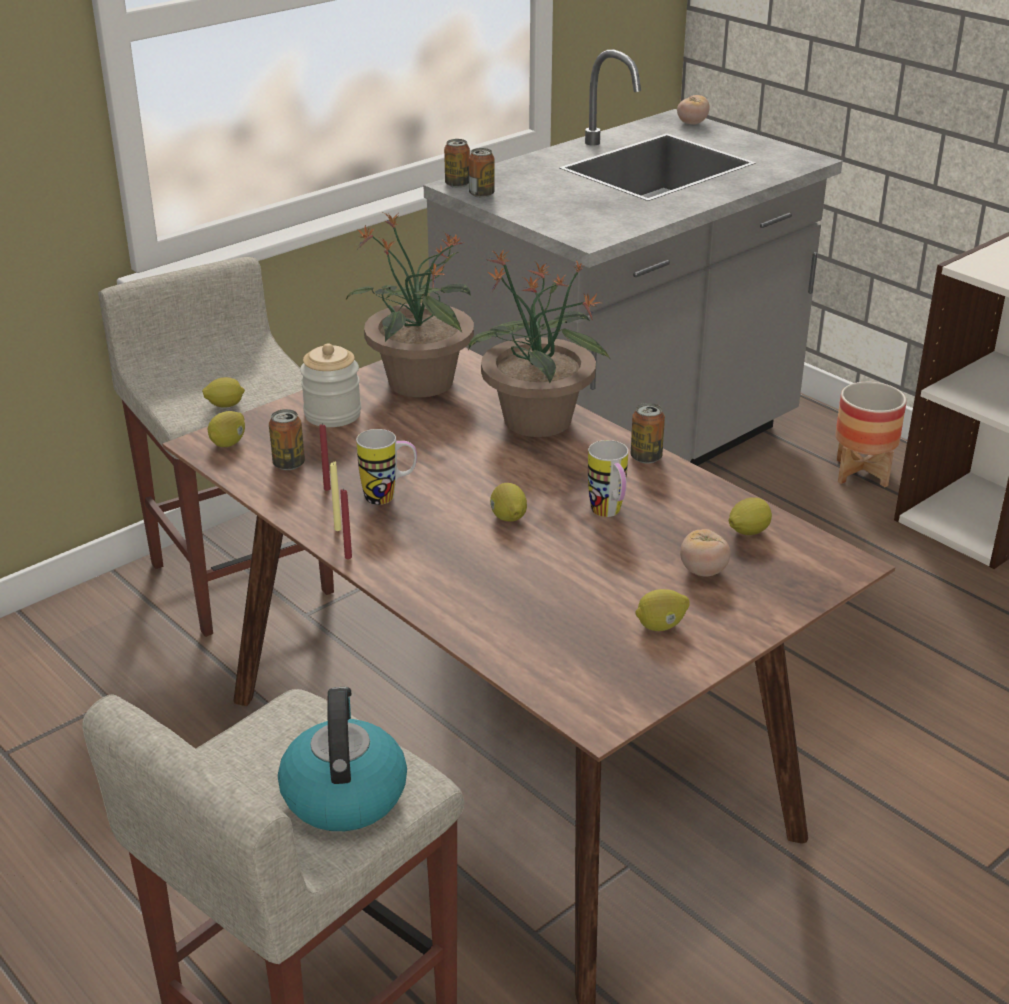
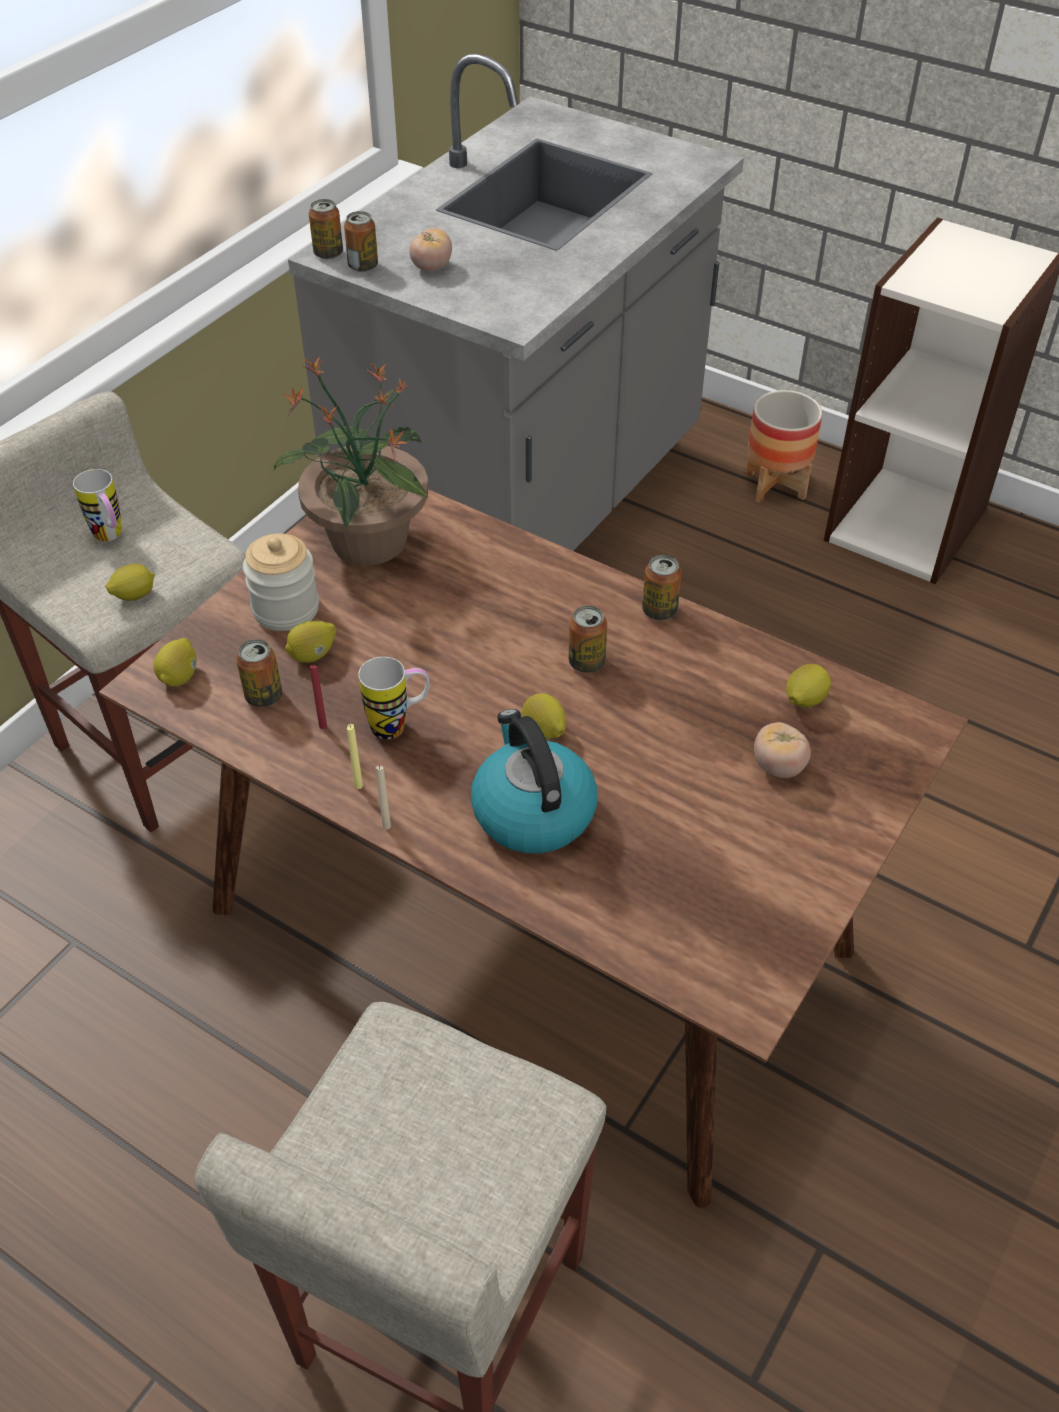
camera: 15 degrees left, 15 degrees up
(343, 793) = (486, 1146): kettle -> kettle (532, 811)
(348, 557) = (386, 826): red candle -> beige candle
(537, 421) = (522, 578): potted plant -> none
(566, 481) = (586, 662): none -> can
(609, 514) = (651, 703): mug -> mug (111, 538)
(661, 626) = (763, 855): lemon -> lemon (313, 655)
(692, 123) = (558, 118): tomato -> tomato (431, 267)

